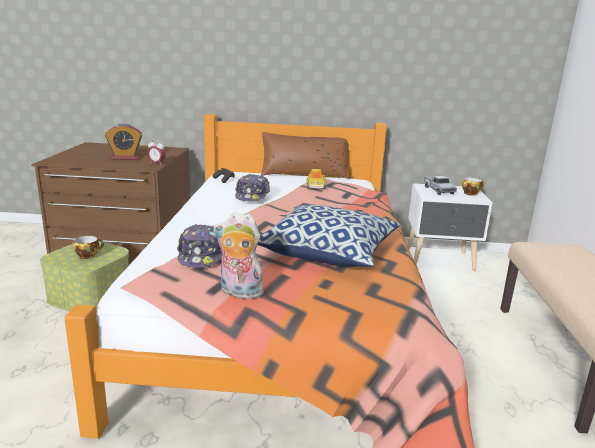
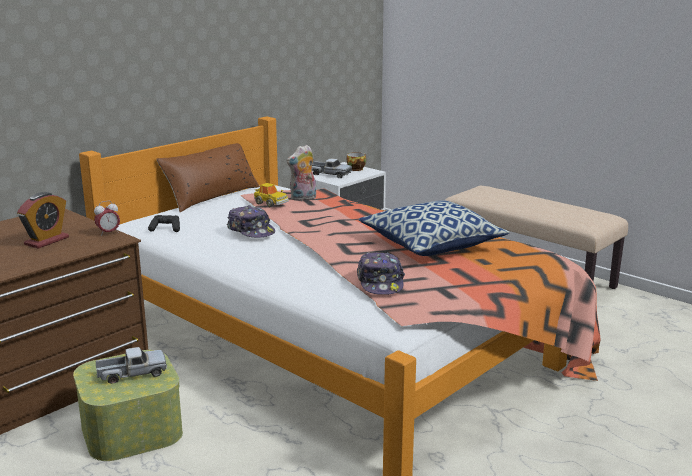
camera: 50 degrees left, 0 degrees up
(88, 255) = (132, 374): cup -> toy truck
(202, 255) = (380, 283): cap -> cap turned 45 degrees clockwise
(238, 293) = (466, 289): plush toy -> plush toy (303, 199)

